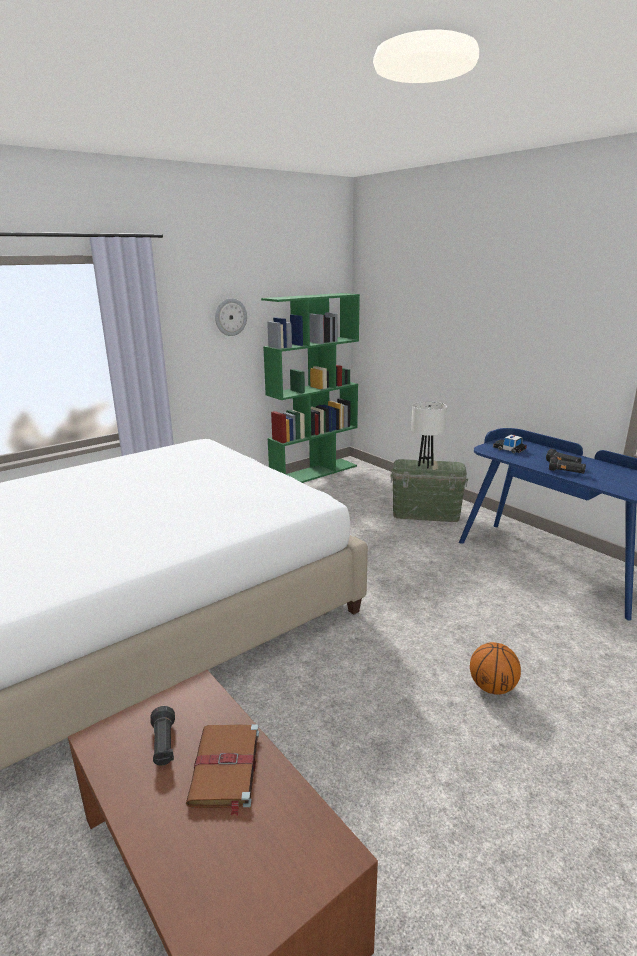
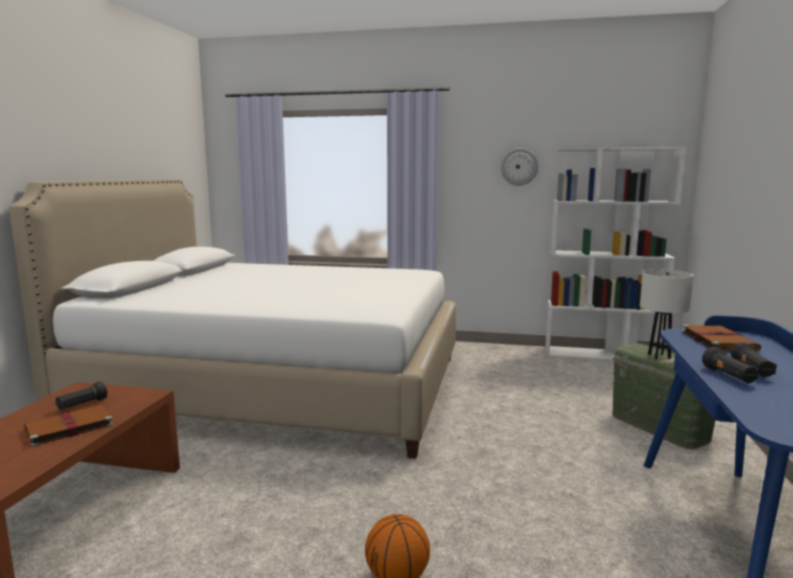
camera: 50 degrees right, 10 degrees down
(314, 473) = (602, 355): green bookcase -> white bookcase
(509, 449) = (717, 340): toy car -> brown book

